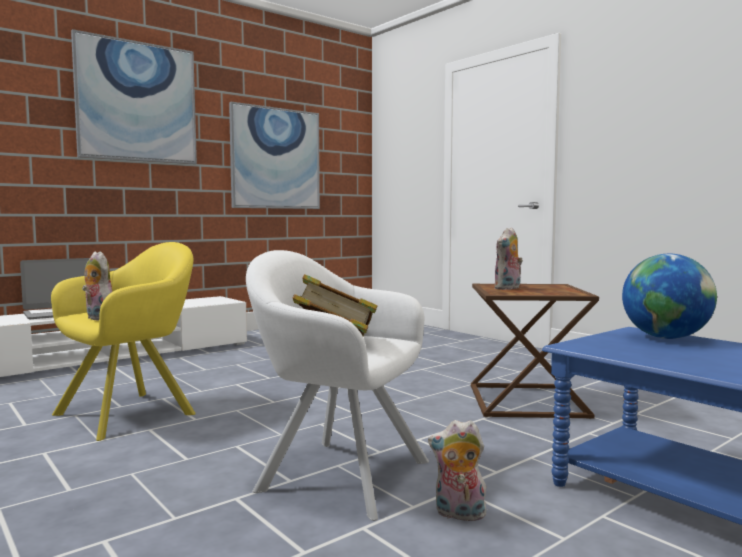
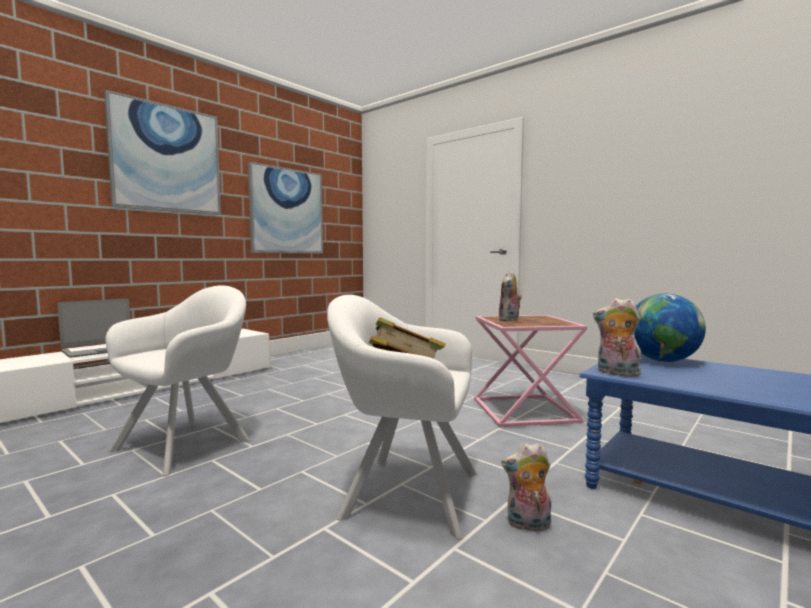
camera: 10 degrees left, 0 degrees up
(98, 318) = (157, 359): plush toy -> plush toy (616, 373)
(132, 412) = (189, 443): yellow armchair -> white armchair
(524, 401) = (522, 410): brown side table -> pink side table

